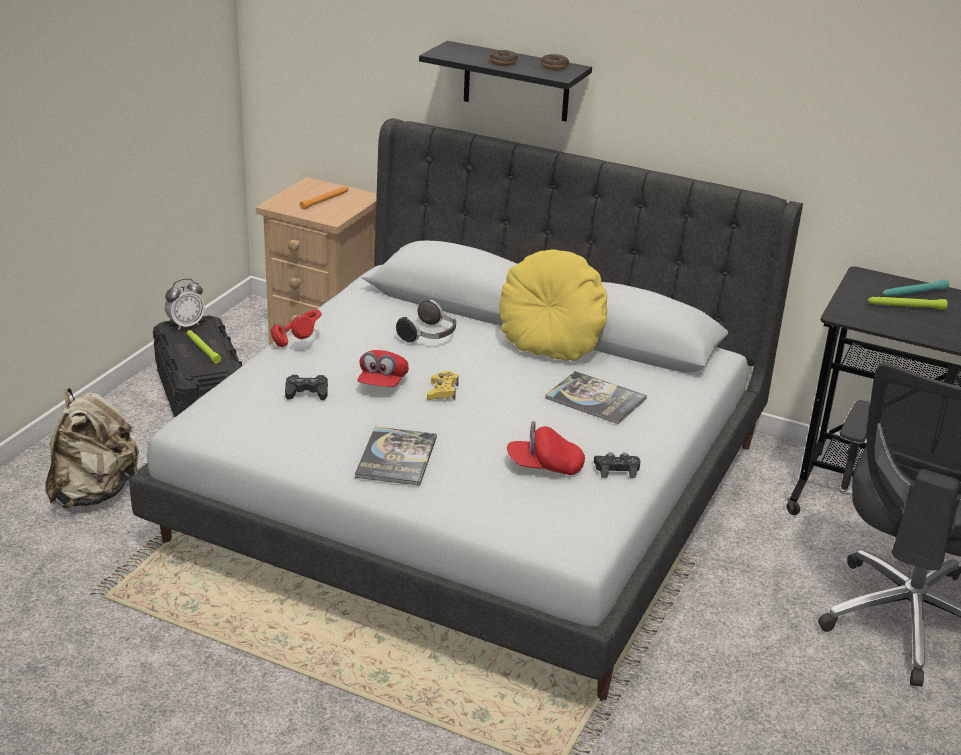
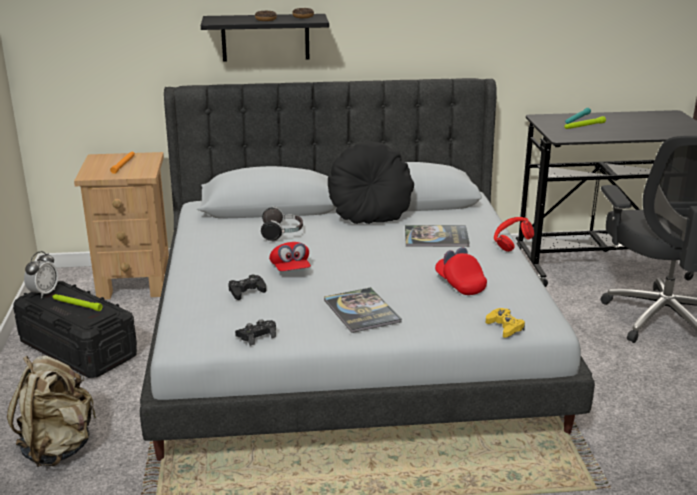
camera: 30 degrees left, 5 degrees down
(299, 341) = (193, 263): red headphones -> red headphones (511, 245)
(442, 391) = (337, 262): yellow game controller -> yellow game controller (505, 327)
(544, 466) = (460, 284): red cap -> red cap turned 90 degrees clockwise
(550, 349) = (370, 219): yellow pillow -> black pillow
(616, 469) = (503, 271): black game controller -> black game controller (257, 336)

